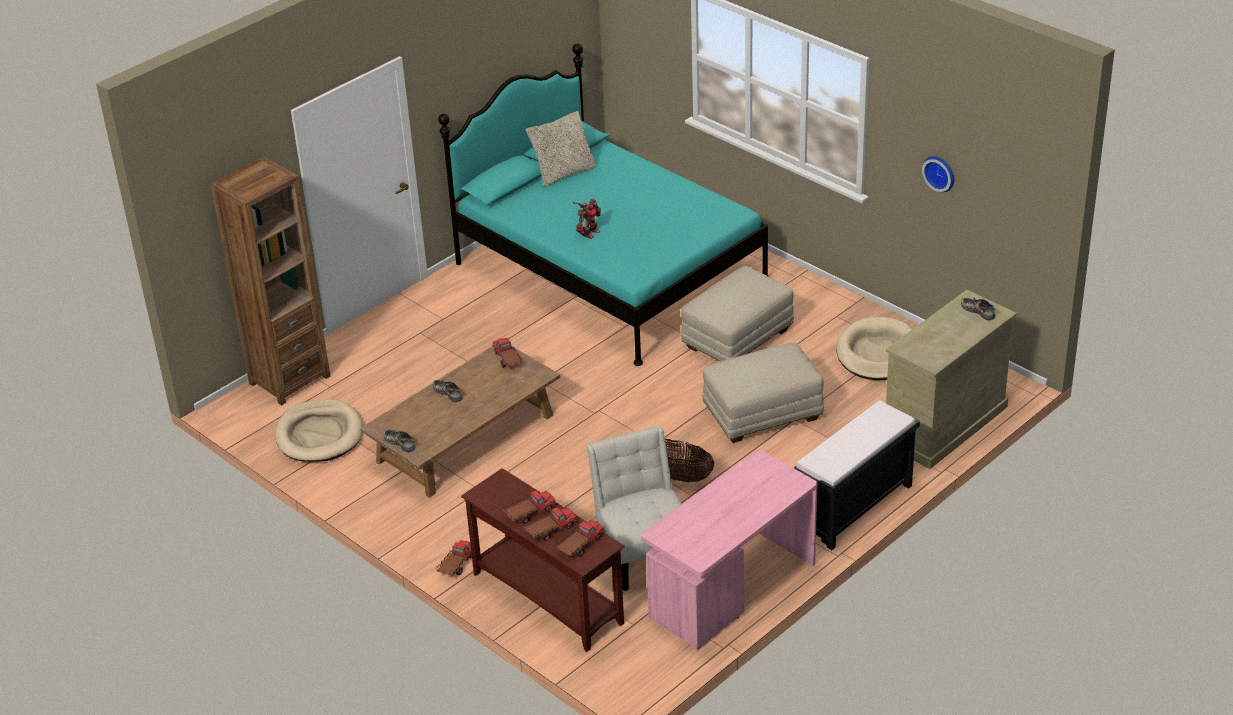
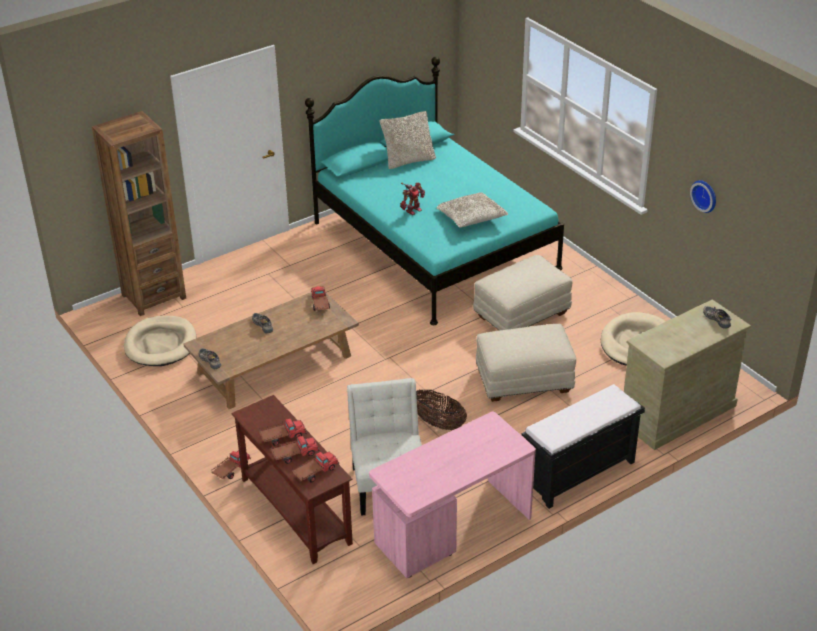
camera: 10 degrees right, 0 degrees up
(661, 233) = (471, 218): none -> beige pillow

